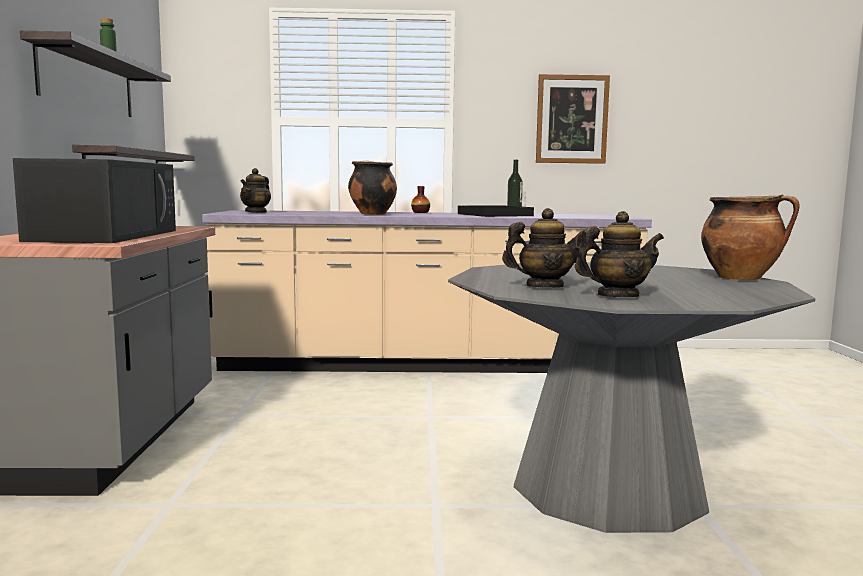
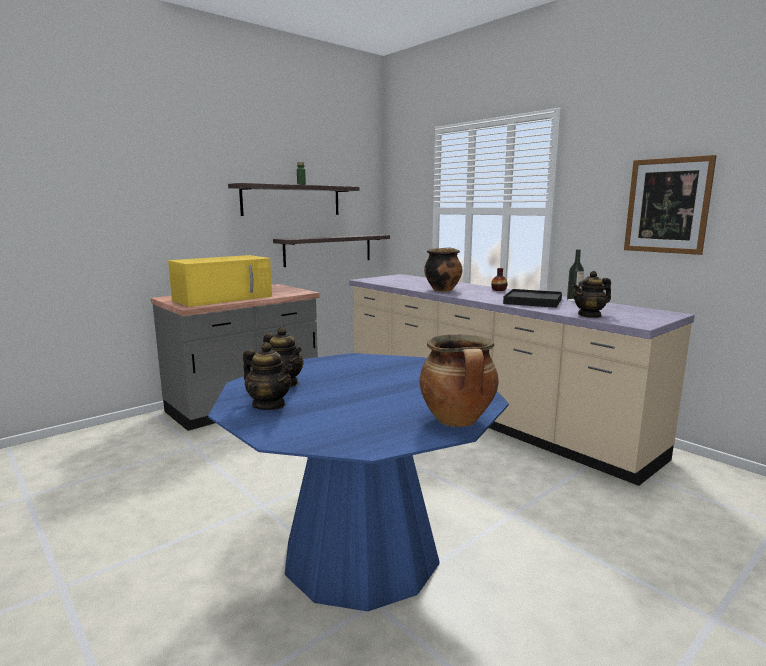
camera: 50 degrees right, 5 degrees up
(107, 235) = (224, 298): black microwave -> yellow microwave
(256, 212) = (389, 279): teapot -> teapot (589, 315)
(608, 486) = (361, 552): grey dining table -> blue dining table

